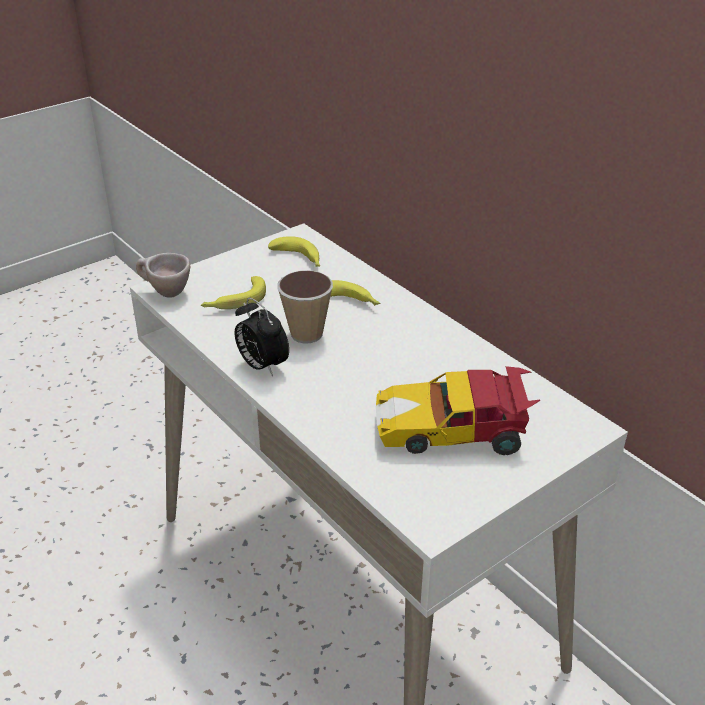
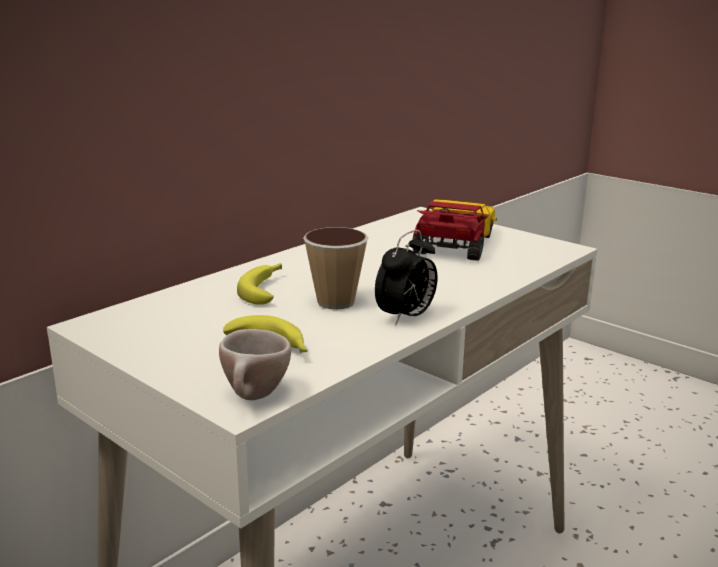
camera: 100 degrees left, 15 degrees down
(299, 259) = (160, 319): banana -> none
(454, 430) = (455, 244): toy car -> toy car turned 150 degrees counterclockwise

